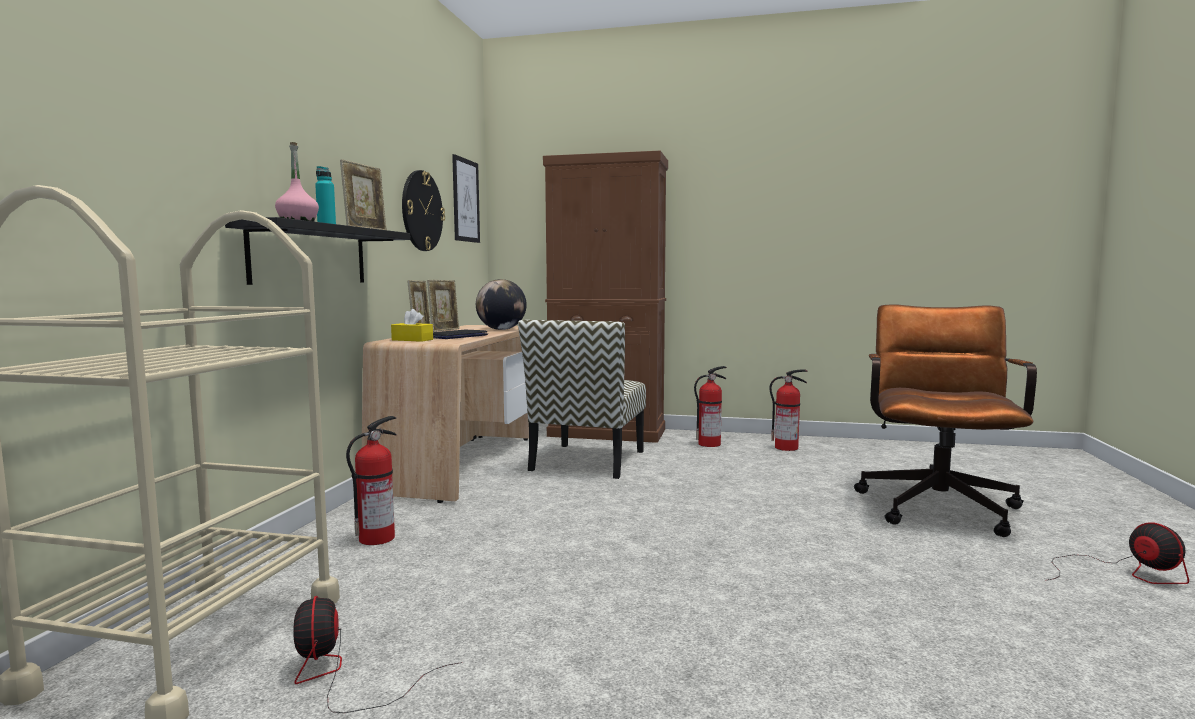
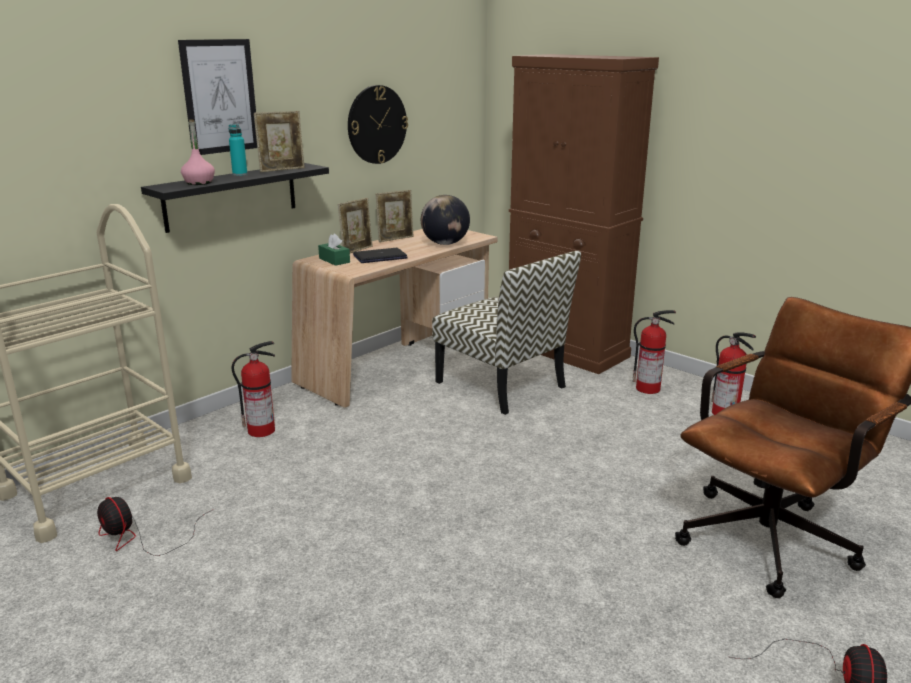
camera: 30 degrees right, 15 degrees up
(341, 675) = (140, 538): fan -> fan turned 60 degrees counterclockwise
(412, 340) = (334, 260): yellow tissue box -> green tissue box
(465, 200) = (448, 96): picture -> picture (220, 96)
(588, 461) = (502, 385): chair -> chair turned 90 degrees counterclockwise

